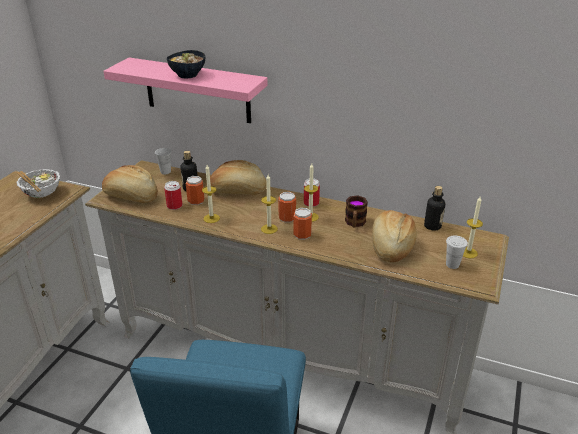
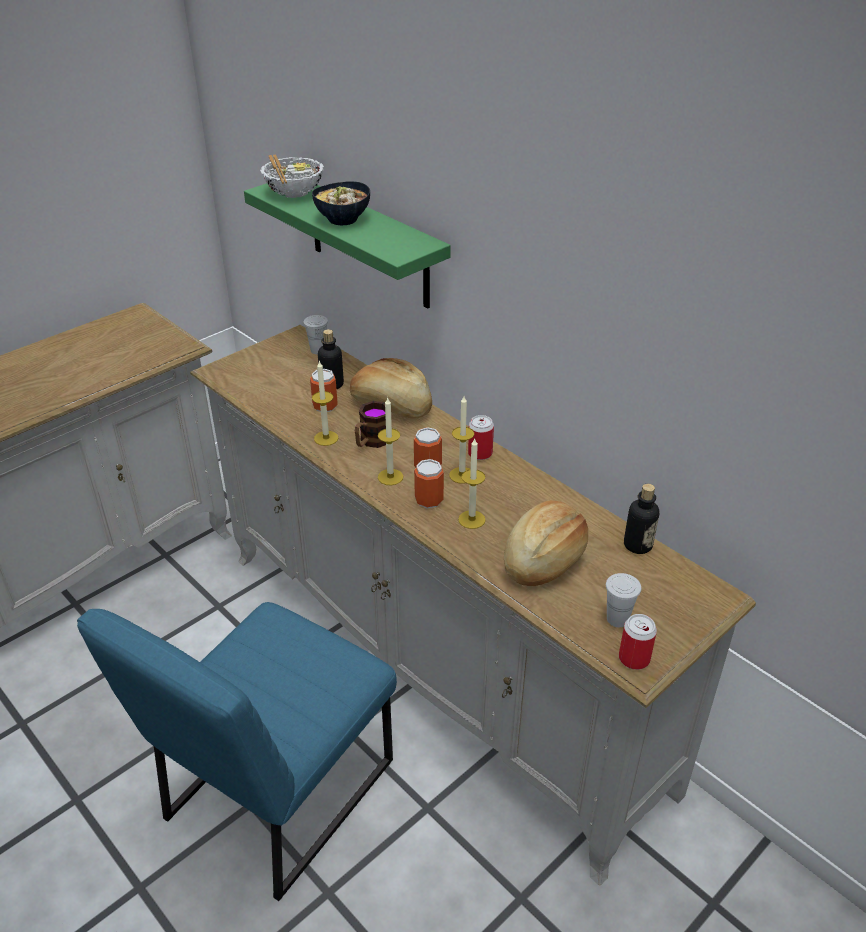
camera: 25 degrees right, 5 degrees up
(41, 193) = (148, 344): bowl -> bowl (293, 193)
(131, 196) = (249, 377): bread -> none
(174, 206) = (292, 406): can -> can (634, 658)
(197, 90) = (369, 242): pink shelf -> green shelf
(355, 223) = (519, 505): mug -> mug (371, 442)
(468, 253) = (660, 608): candle -> candle (471, 519)

